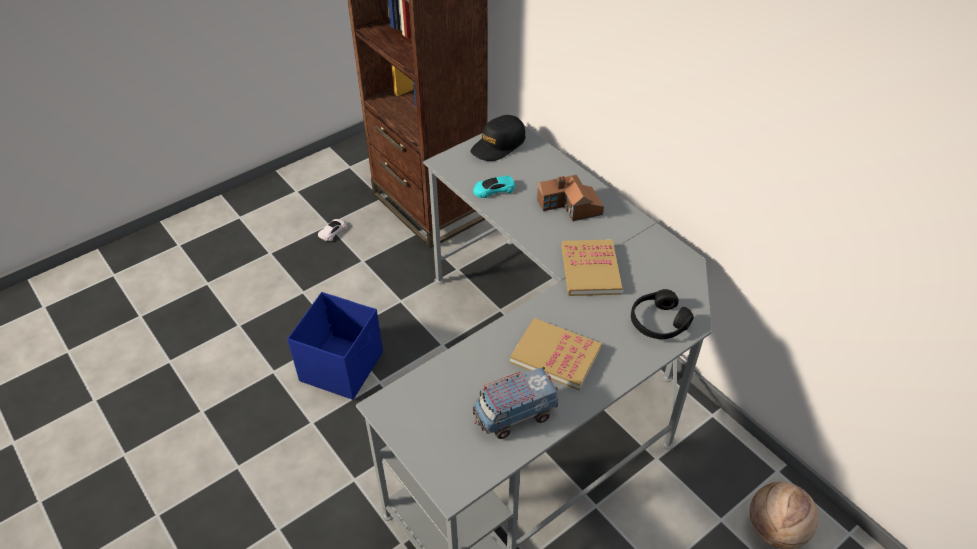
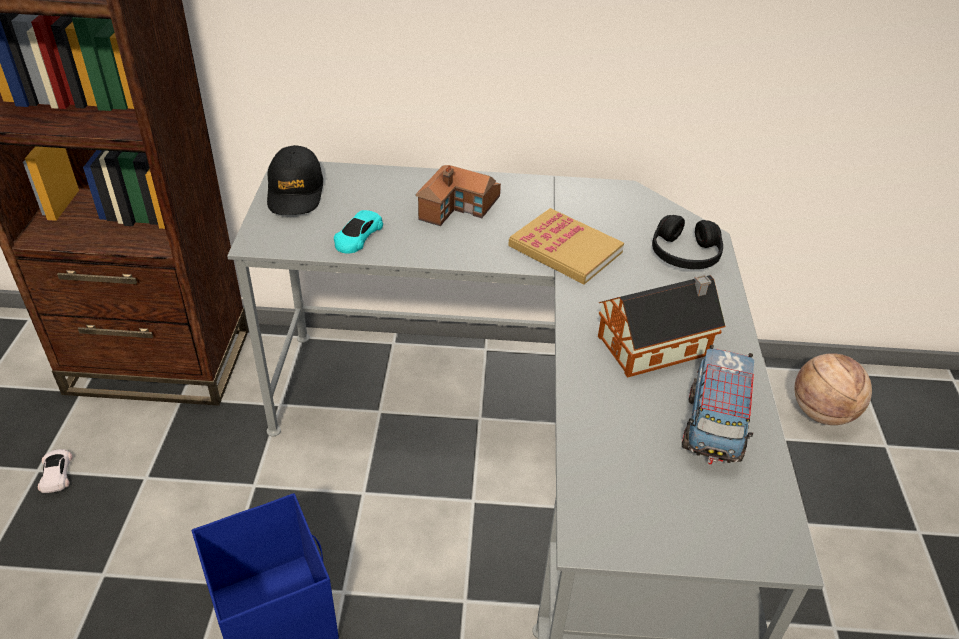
camera: 50 degrees left, 5 degrees down
(555, 355) = (658, 345): book -> toy house

